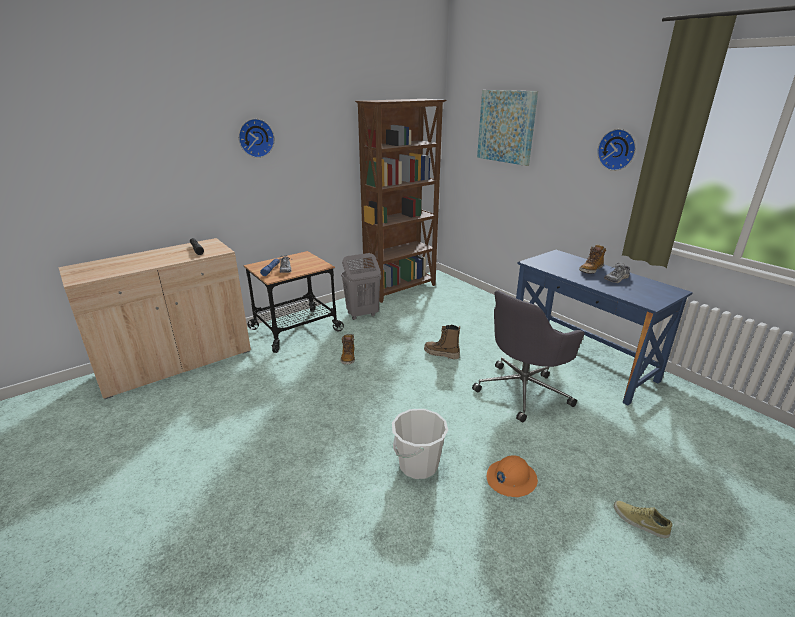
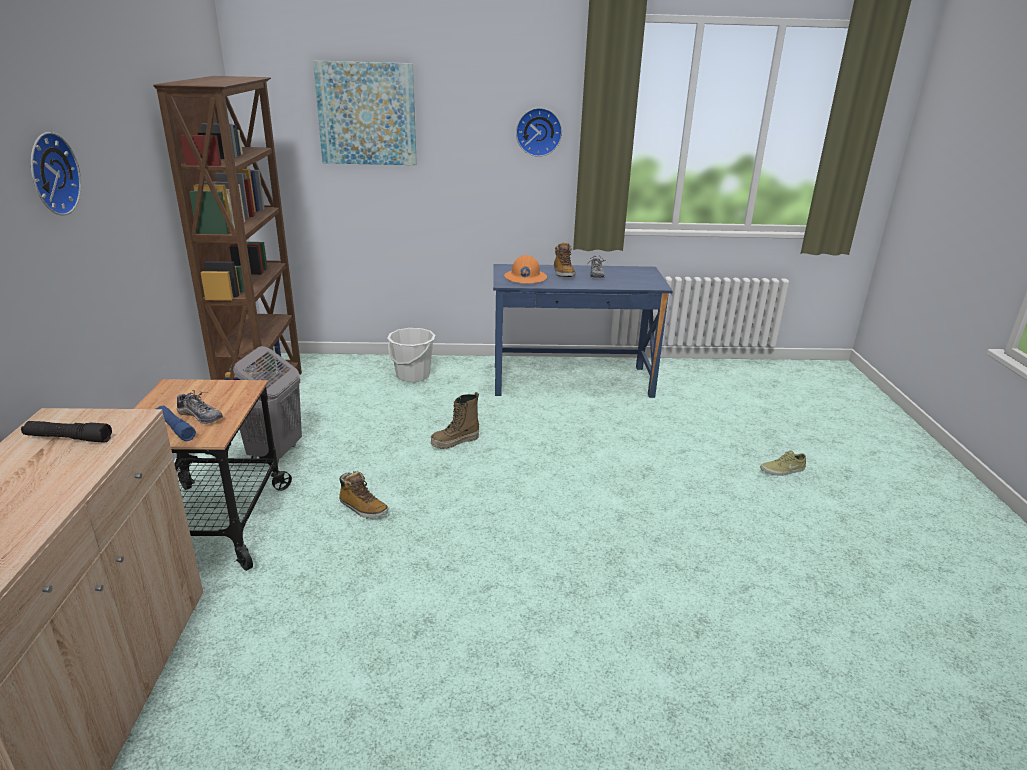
camera: 55 degrees left, 0 degrees up
(418, 465) = (624, 548): white bucket -> white bucket (413, 375)
(511, 479) = (690, 502): orange hard hat -> orange hard hat (525, 278)
(523, 391) = (579, 431): grey office chair -> none

